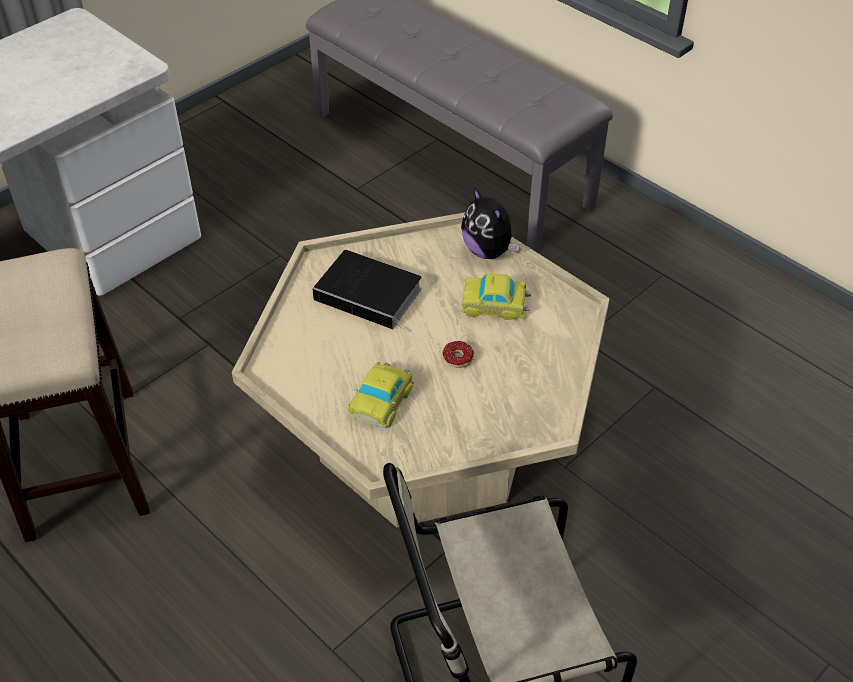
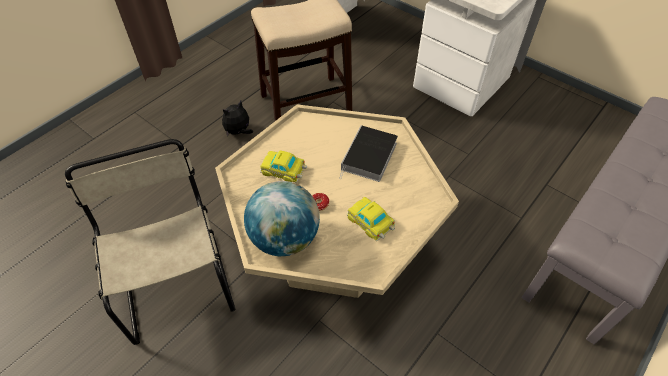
camera: 85 degrees right, 5 degrees up
(488, 251) = (424, 216): plush toy -> plush toy (238, 132)
(495, 304) = (371, 222): toy car -> toy car turned 45 degrees counterclockwise
(520, 401) = (285, 238): none -> globe

